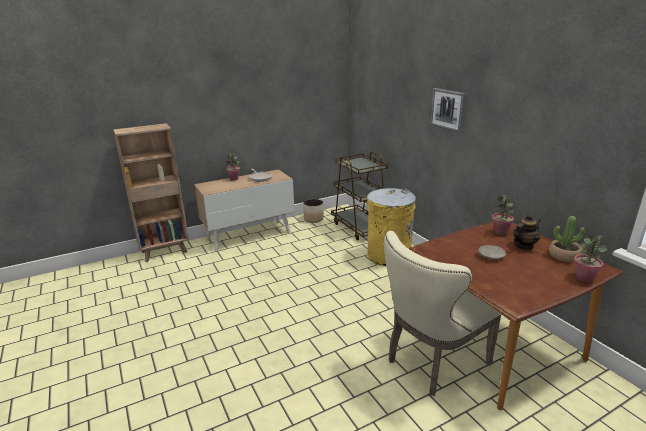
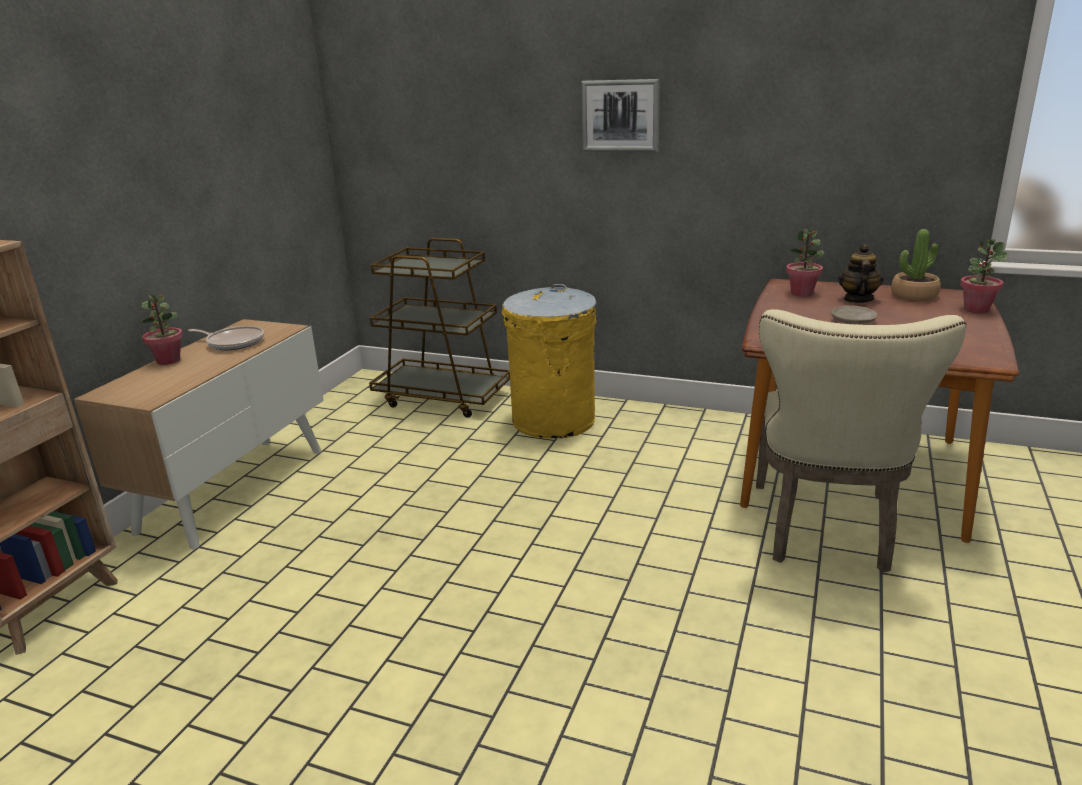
camera: 40 degrees left, 0 degrees up
(313, 219) = (334, 412): planter -> none

